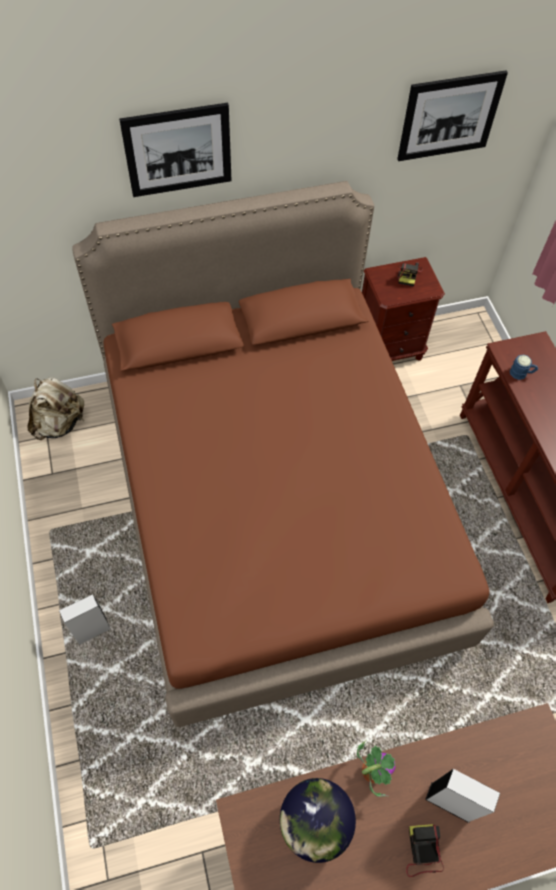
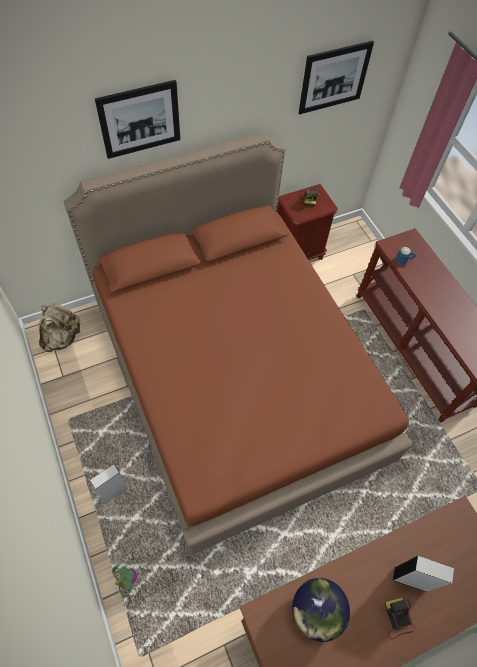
camera: 10 degrees left, 0 degrees up
(371, 771) = (350, 566): potted plant -> potted plant (126, 581)

